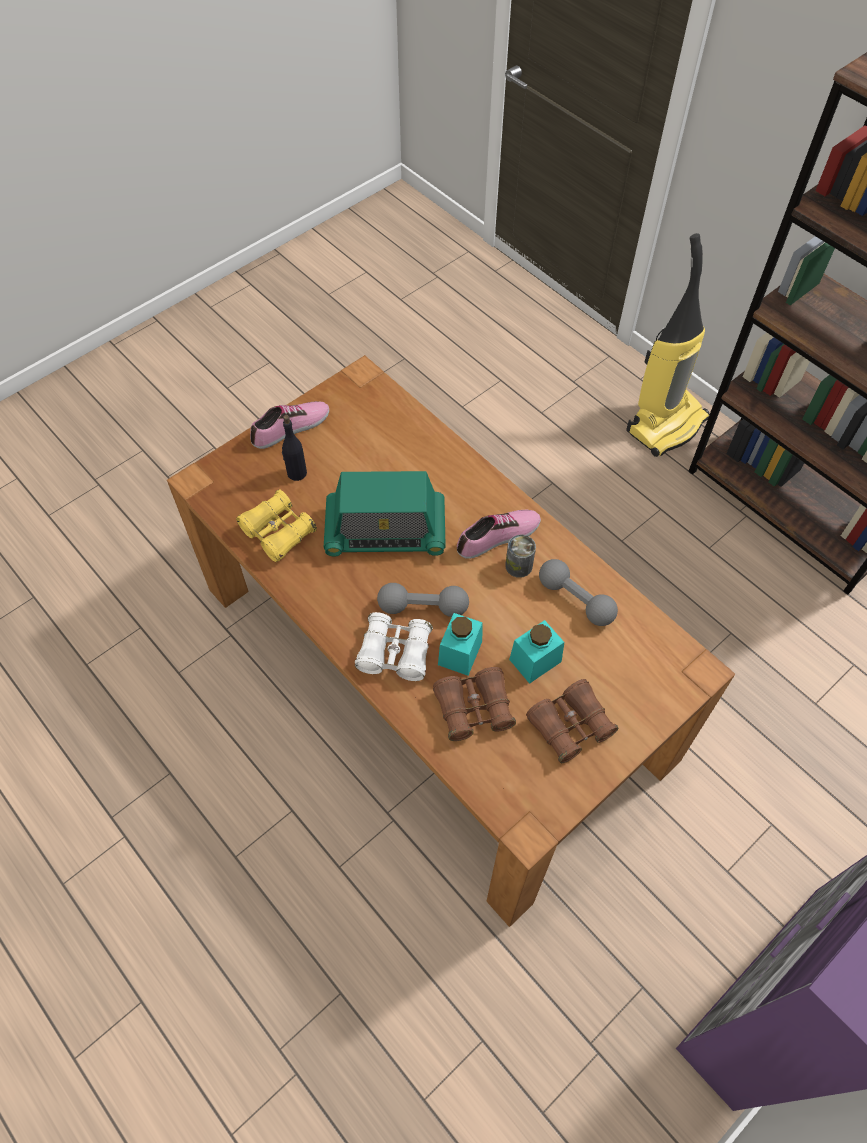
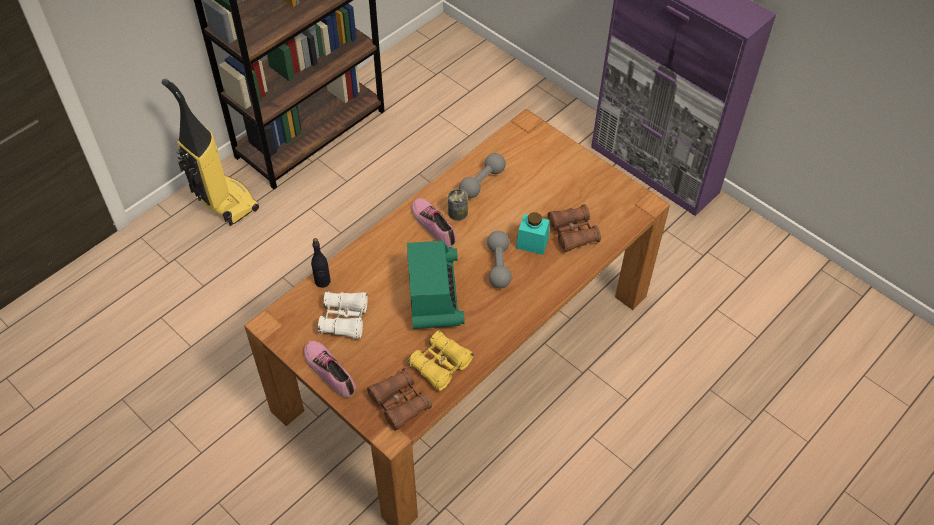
camera: 95 degrees left, 5 degrees down
(296, 473) = (379, 360): black bottle -> black bottle (322, 281)
(395, 653) = (538, 279): white binoculars -> white binoculars (344, 319)
(535, 660) = (531, 203): turquoise jar -> none
(570, 726) = (575, 185): brown binoculars -> brown binoculars (399, 403)

